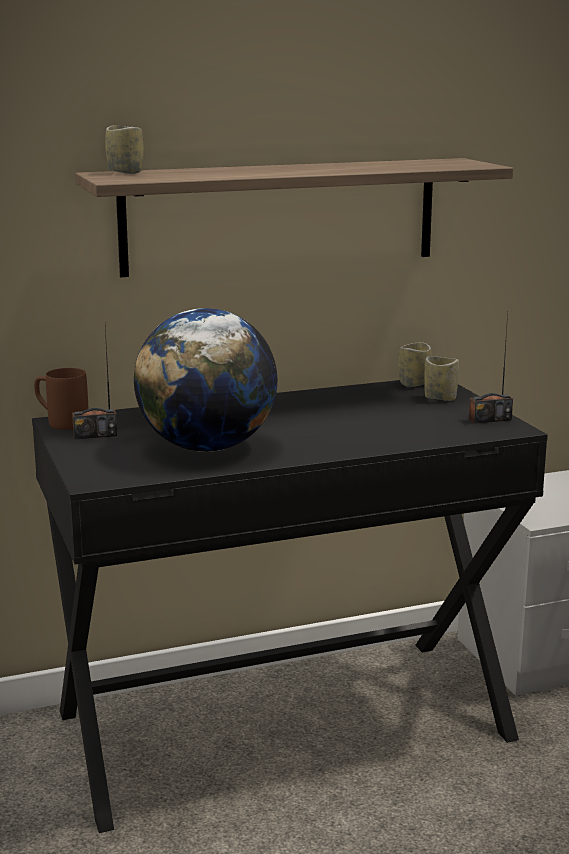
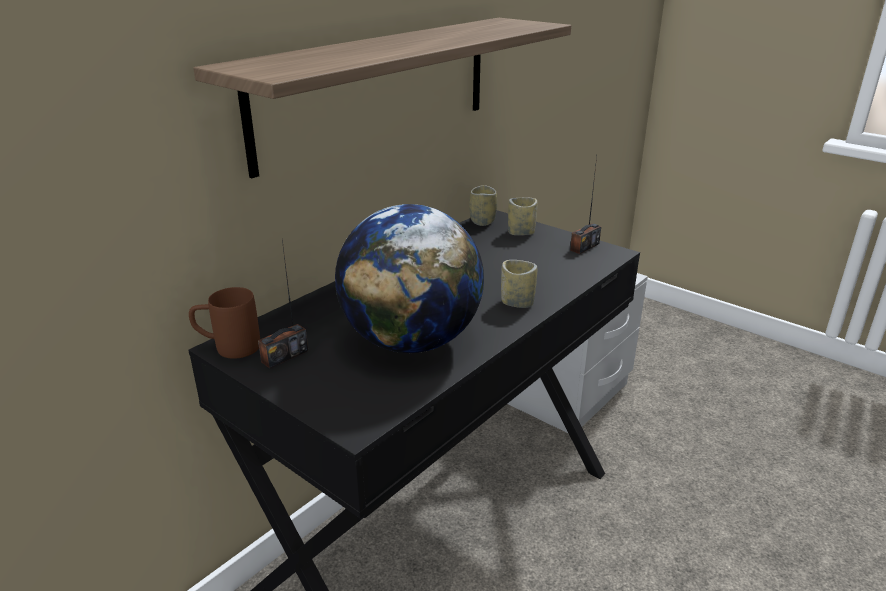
camera: 30 degrees left, 10 degrees up
(125, 172) = (256, 62): cup -> cup (517, 302)

